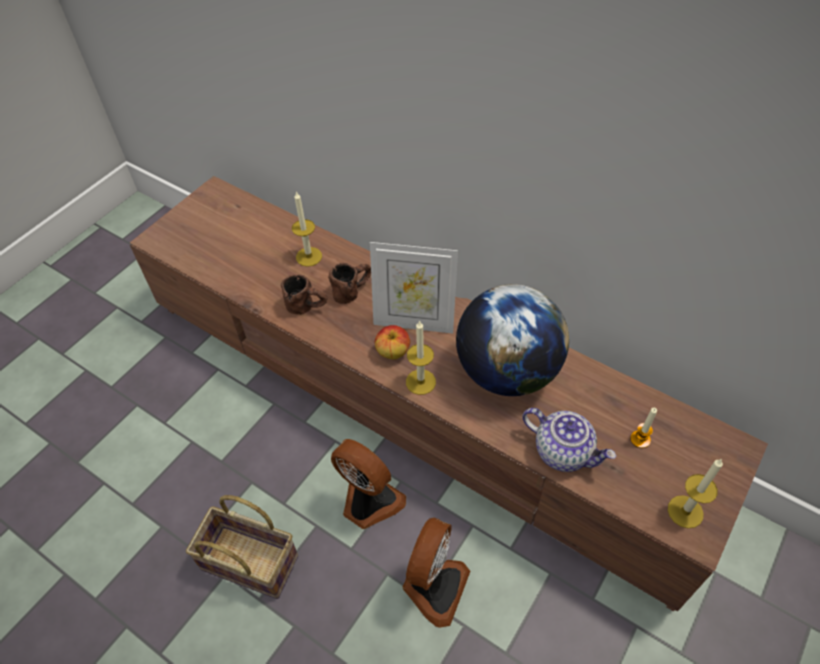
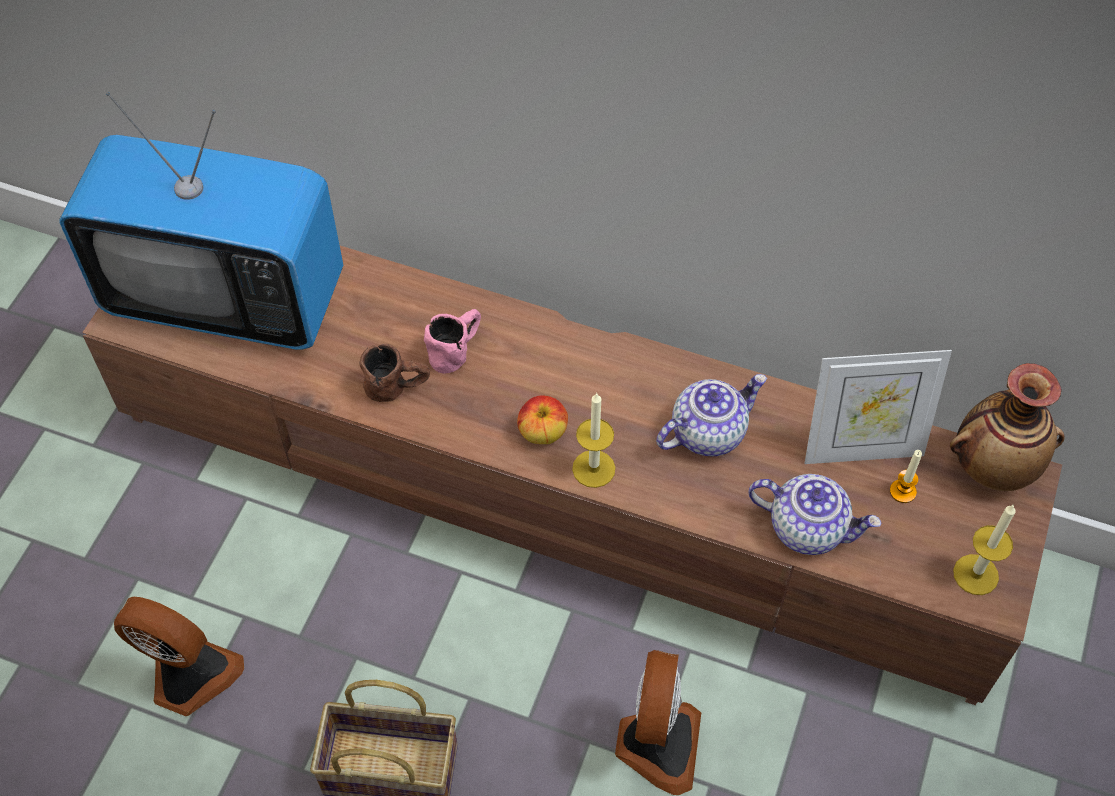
camera: 15 degrees left, 5 degrees up
(221, 236) = (226, 298): none -> television
(309, 256) = (373, 307): candle -> none
(353, 290) = (457, 349): brown mug -> pink mug
(369, 502) = (536, 649): fan -> fan (190, 676)
(414, 322) = (560, 382): picture frame -> picture frame (861, 449)
(507, 372) = (708, 431): globe -> teapot
(713, 434) = (993, 465): none -> vase

